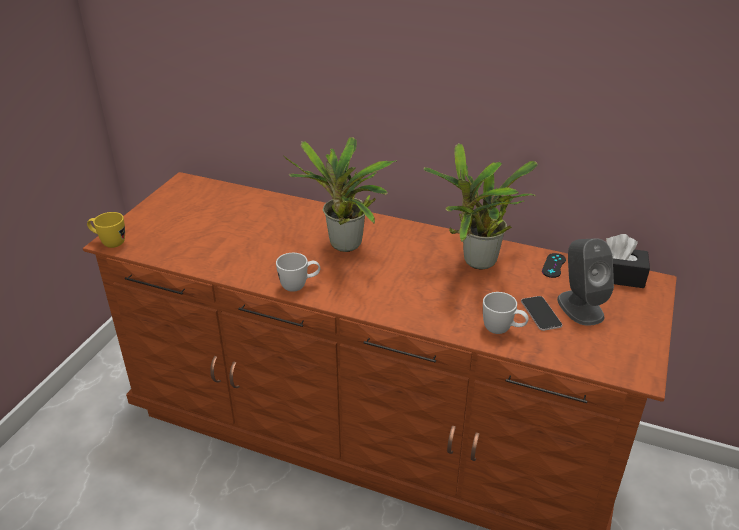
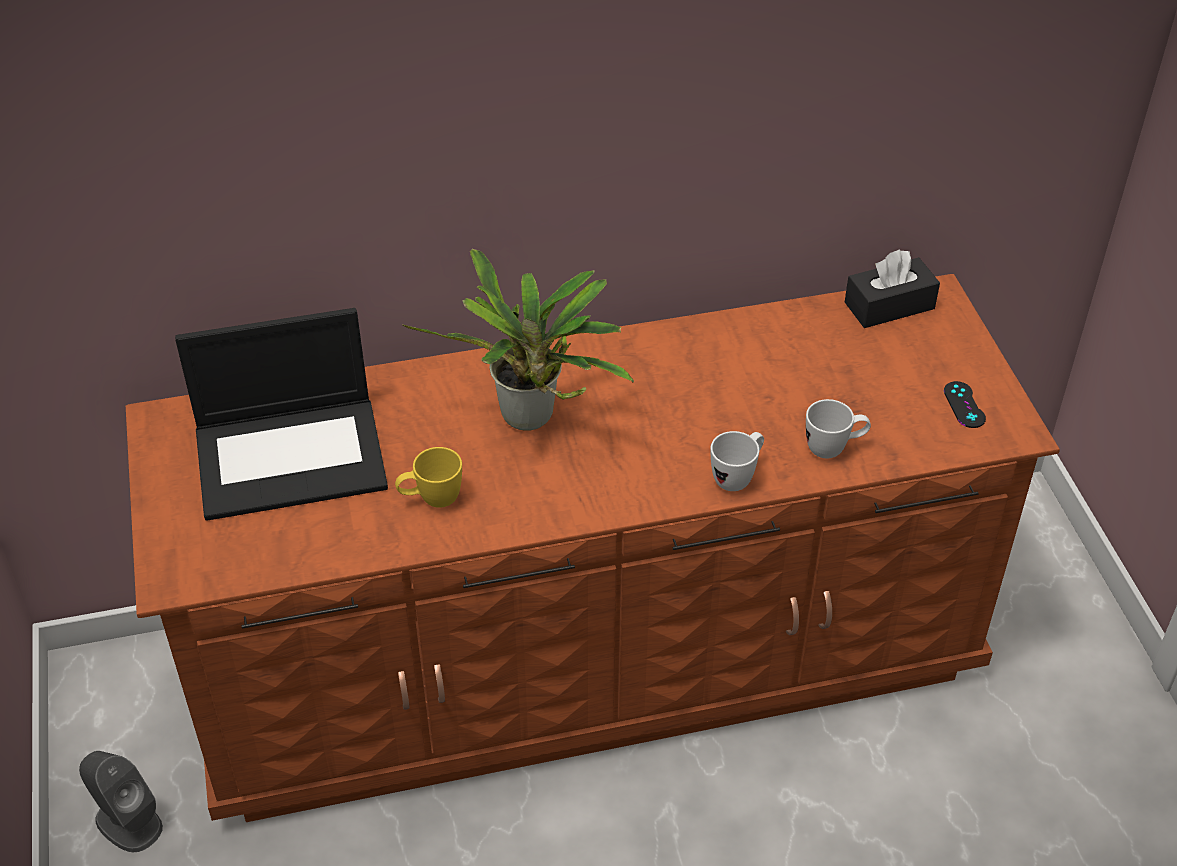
camera: 35 degrees left, 10 degrees up
(109, 243) = (171, 584): yellow mug -> yellow mug (431, 500)
(219, 216) = (292, 456): none -> laptop
(299, 286) = (532, 512): white mug -> white mug (737, 476)
(476, 264) = (720, 366): potted plant -> none
(541, 314) = (855, 403): phone -> none
(553, 265) = (812, 323): black game controller -> black game controller (964, 405)
(580, 307) = (889, 371): grey speaker -> grey speaker (128, 822)

